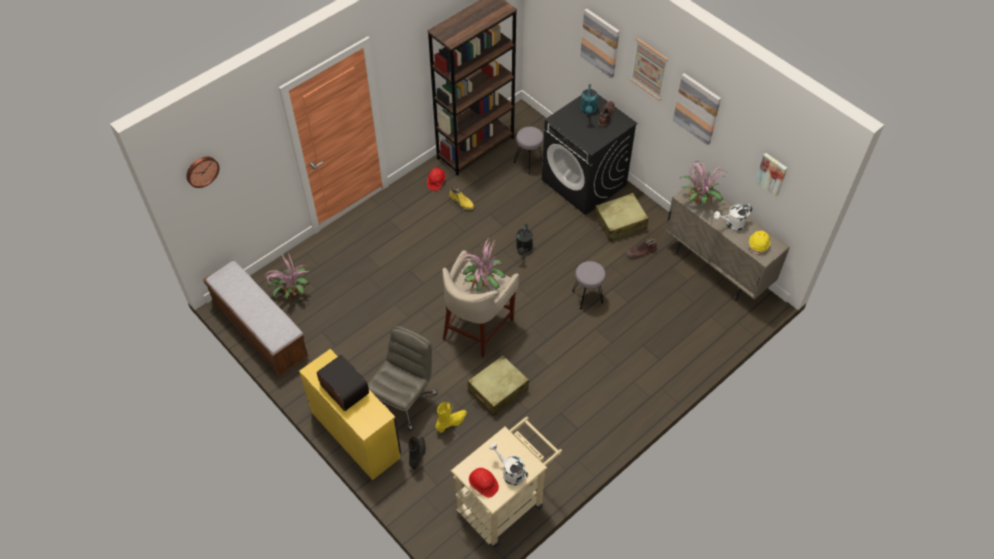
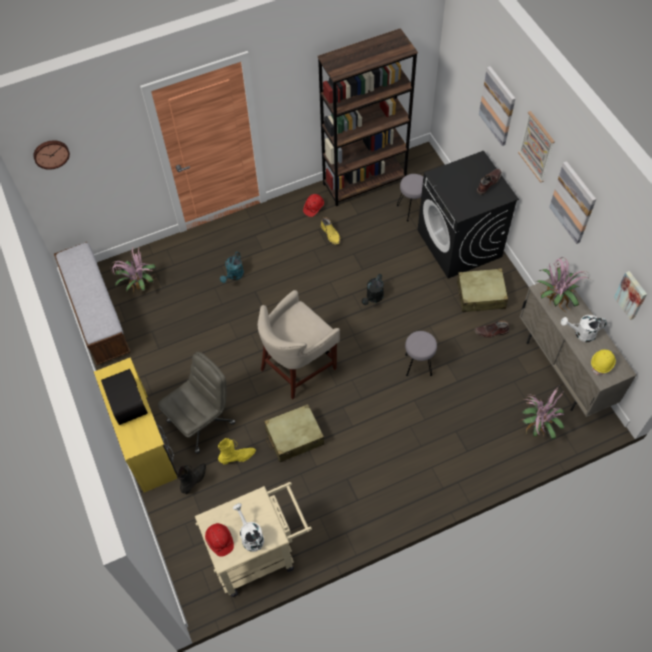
camera: 20 degrees right, 5 degrees up
(482, 285) = (301, 330): potted plant -> potted plant (537, 426)
(588, 110) = (472, 173): turquoise watering can -> turquoise watering can (234, 276)

